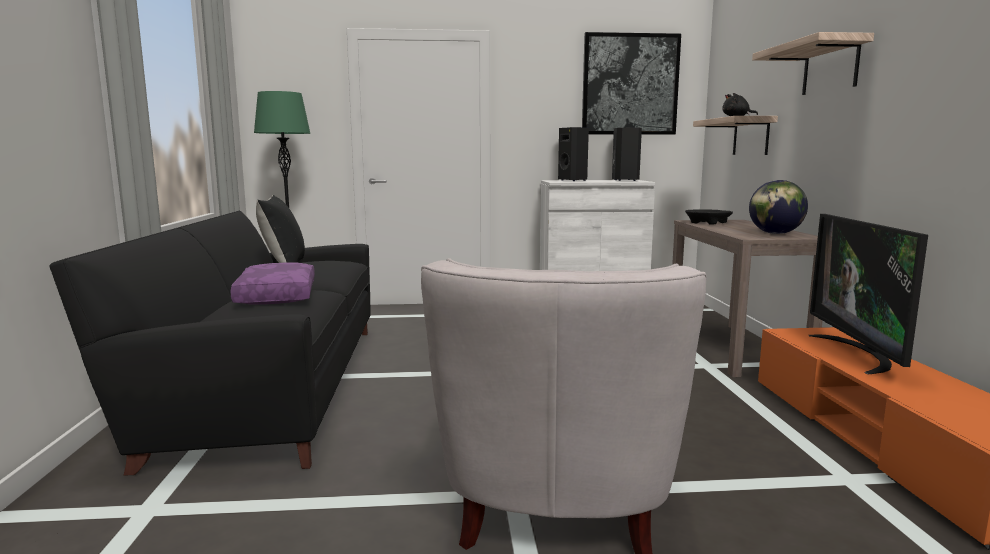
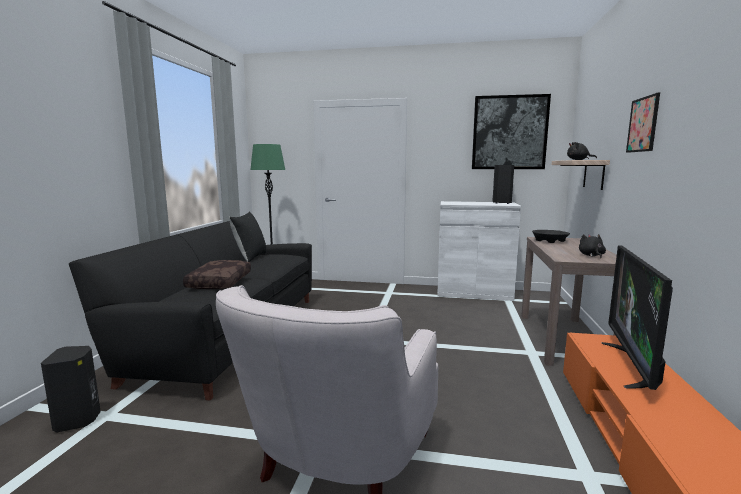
camera: 15 degrees right, 0 degrees up
(275, 296) = (219, 282): purple pillow -> brown pillow
(573, 180) = (462, 202): black speaker -> black speaker (79, 420)
(775, 233) = (591, 255): globe -> black plush toy
(830, 67) = (643, 124): shelf -> picture

